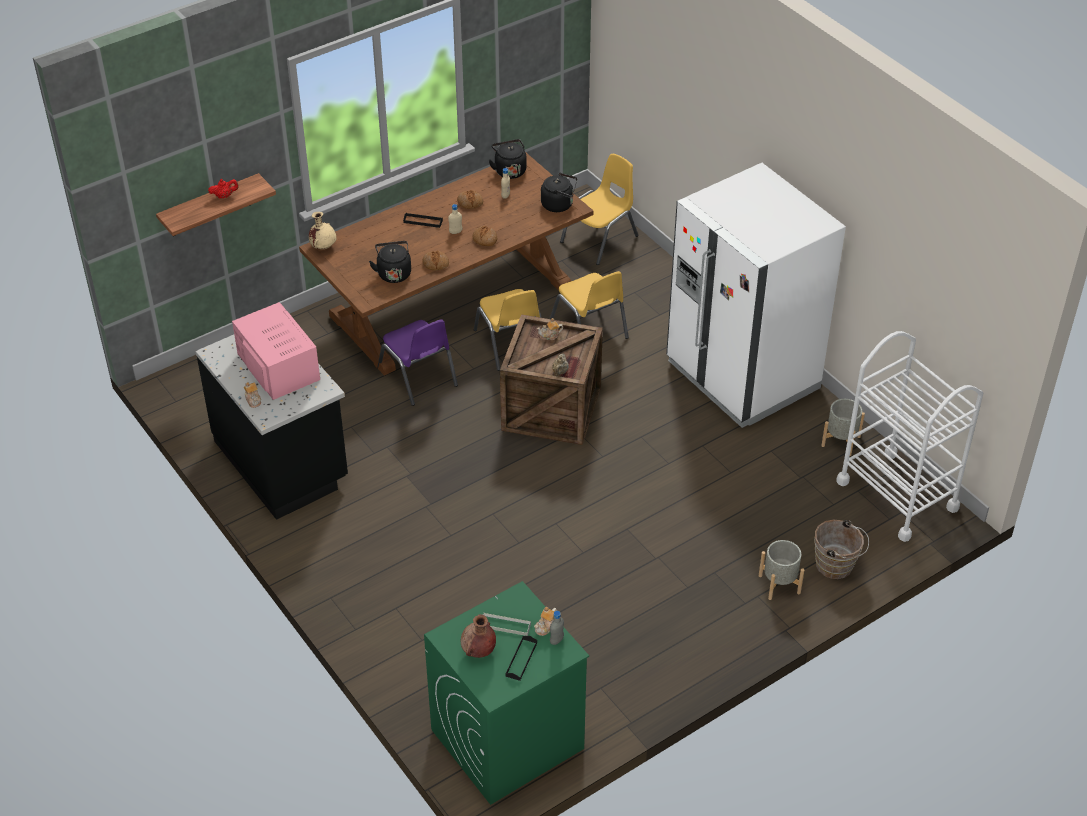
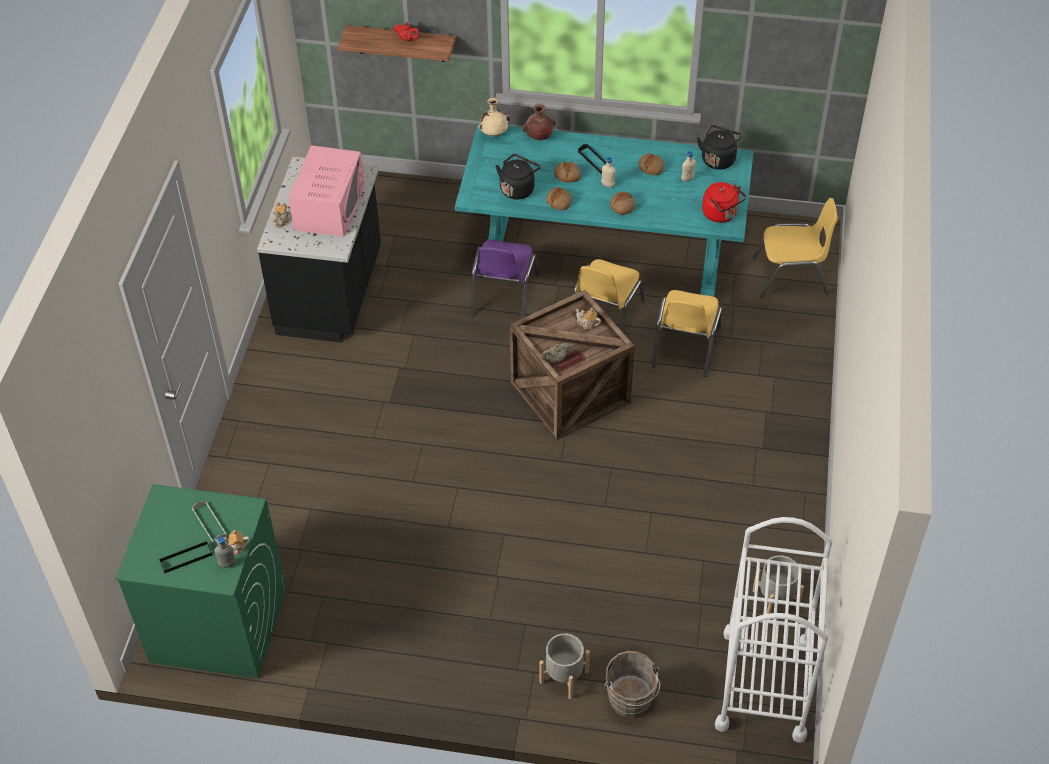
camera: 45 degrees right, 5 degrees up
(418, 243) = (567, 175): none -> bread
(451, 302) = (602, 251): brown dining table -> turquoise dining table
(478, 651) = (168, 527): brown vase -> brown vase (538, 137)
(559, 205) = (721, 214): black kettle -> red kettle
(742, 375) = (762, 477): white fridge -> none

